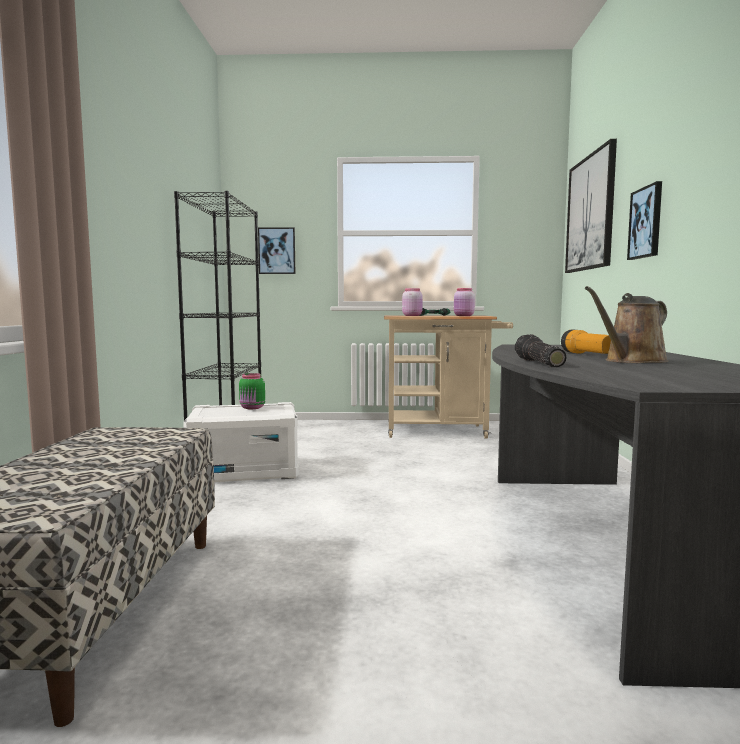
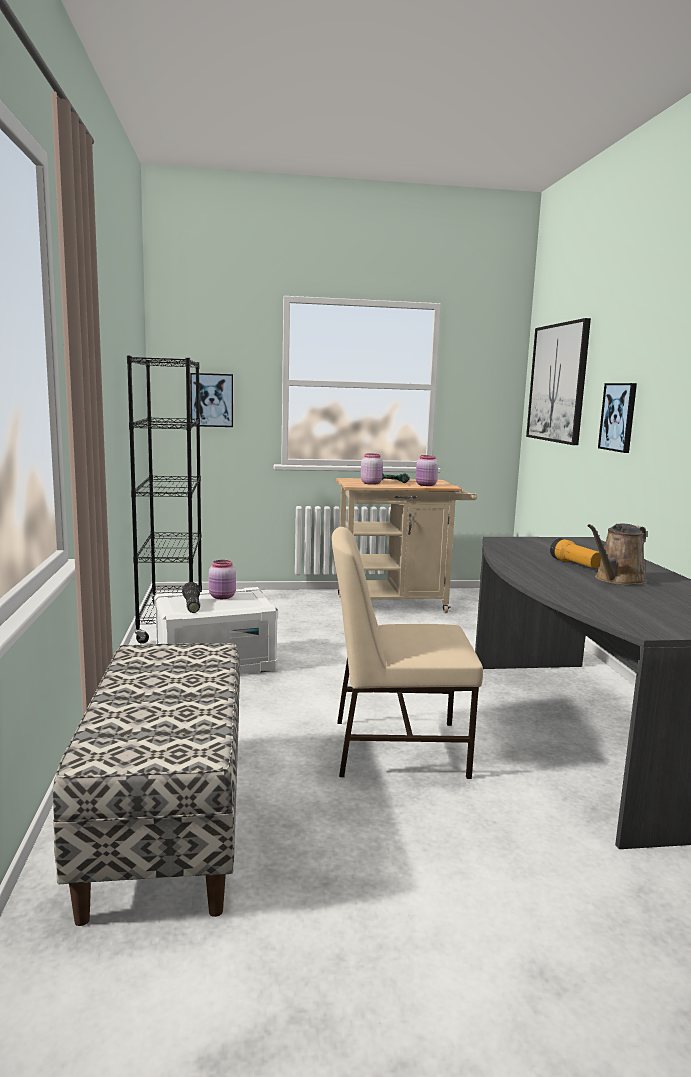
camera: 10 degrees left, 5 degrees up
(252, 408) = (222, 597): green jar -> pink jar
(381, 550) = (396, 747): none -> beige chair
(538, 363) = (544, 586): flashlight -> flashlight (191, 605)

